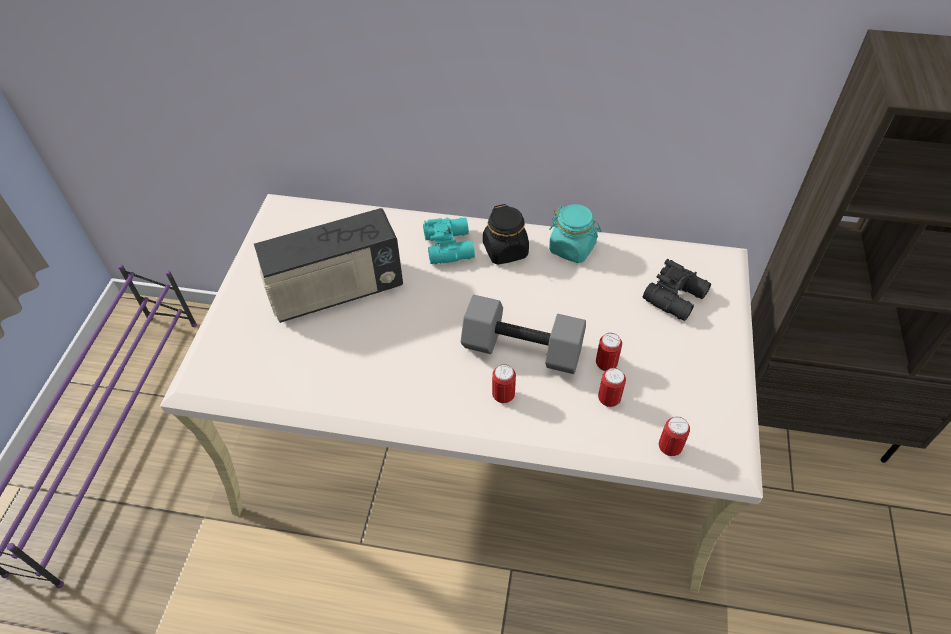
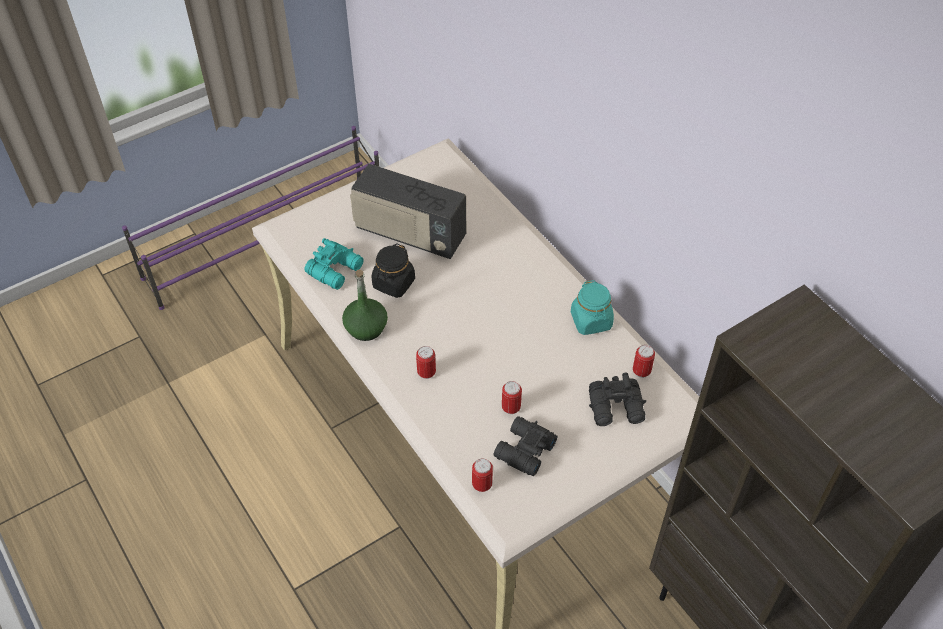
camera: 45 degrees right, 0 degrees up
(400, 403) = (366, 328): none -> green bottle
(450, 246) = (513, 257): turquoise binoculars -> turquoise binoculars (336, 270)
(505, 250) = (544, 288): black jar -> black jar (393, 283)
(521, 350) = (471, 356): grey dumbbell -> none
(609, 399) = (484, 428): can -> can (641, 371)
(660, 390) = (523, 451): none -> black binoculars

